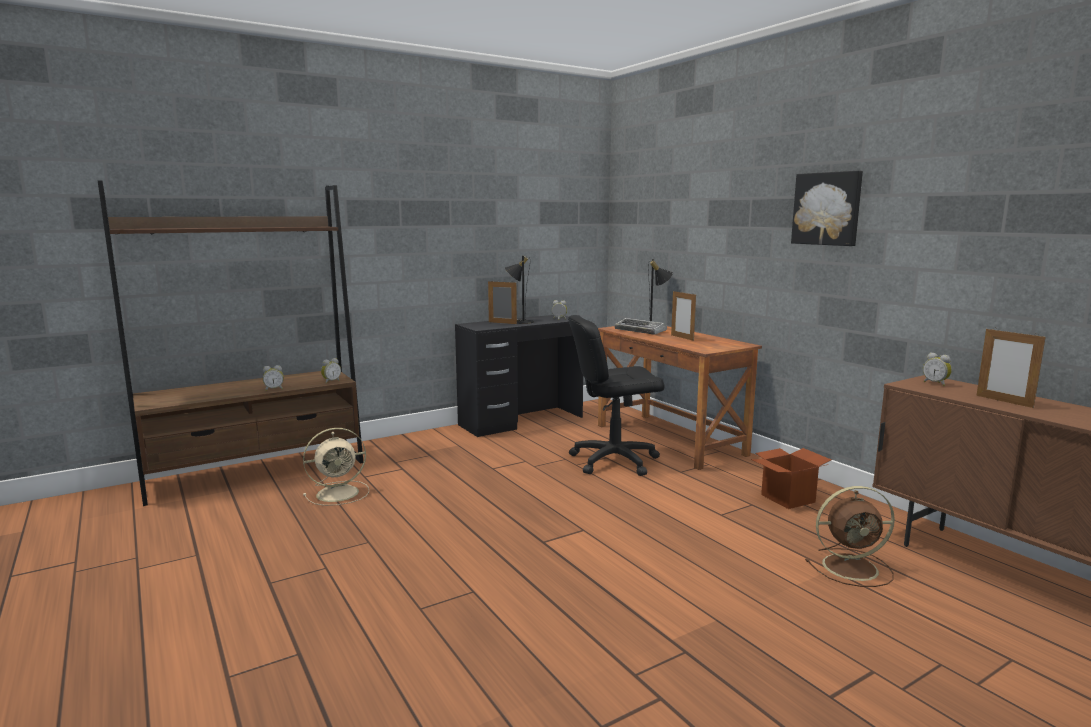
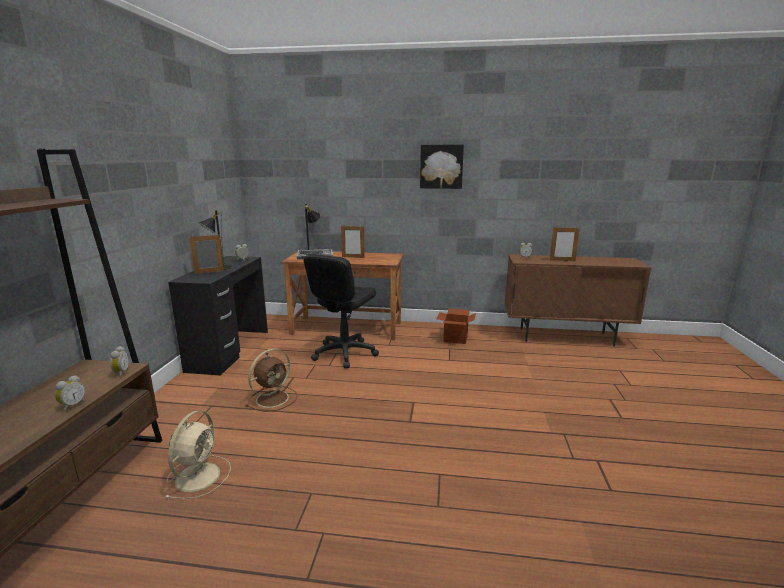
camera: 50 degrees left, 5 degrees up
(852, 567) = (531, 360): brown fan -> brown fan (273, 398)

